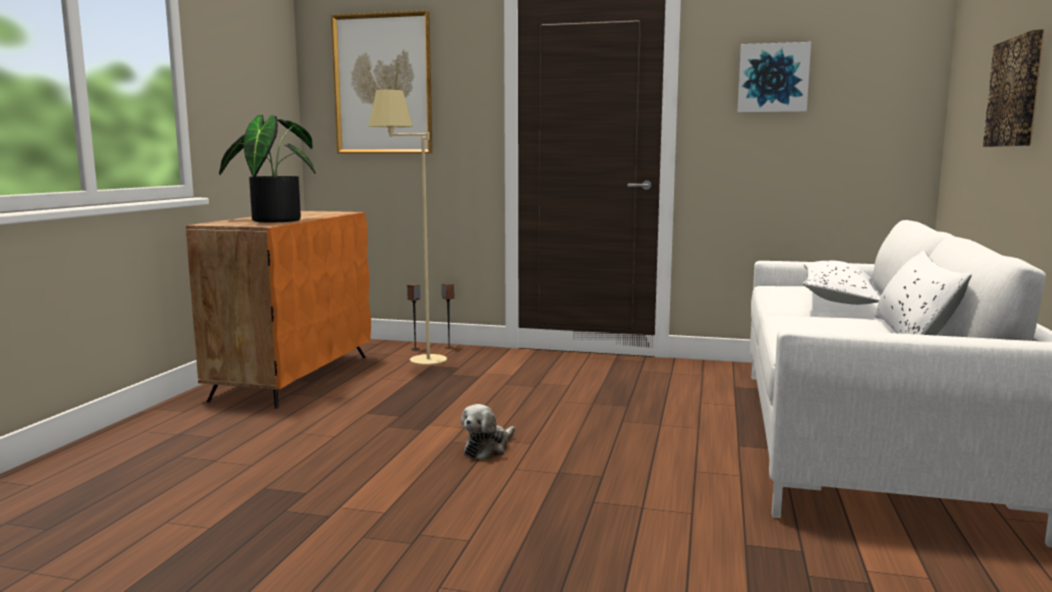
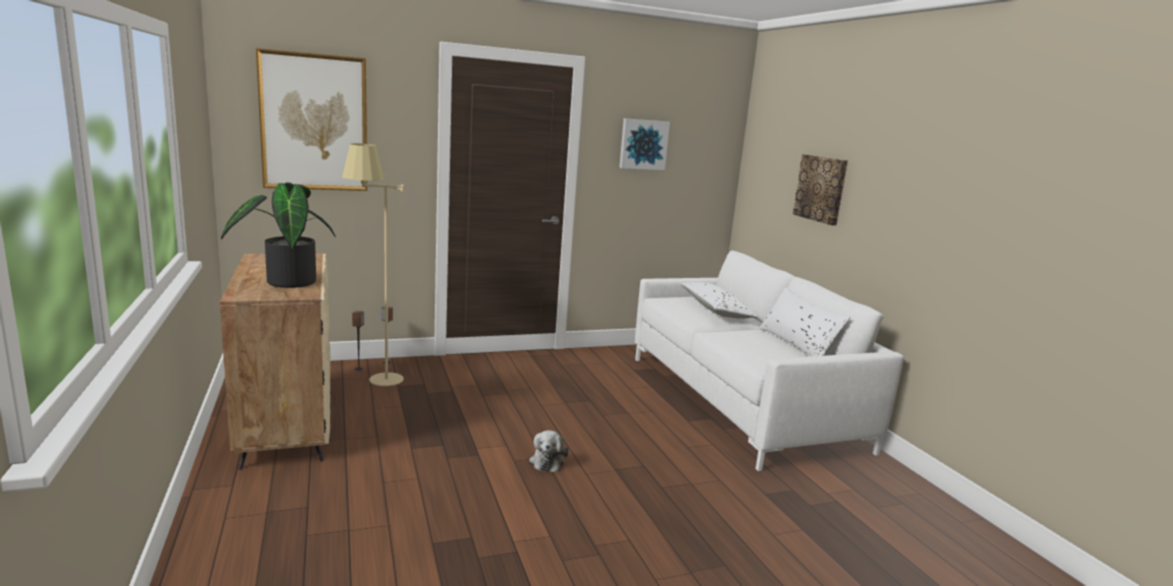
camera: 35 degrees left, 5 degrees up
(294, 377) = (286, 421): orange cabinet -> beige cabinet

